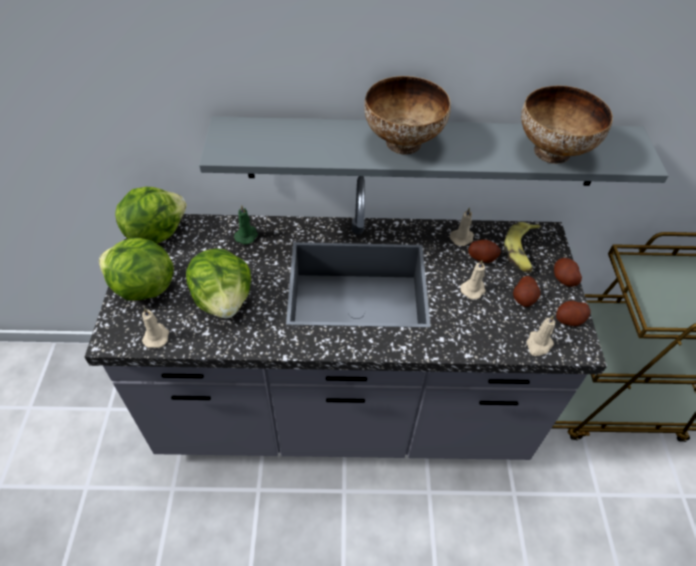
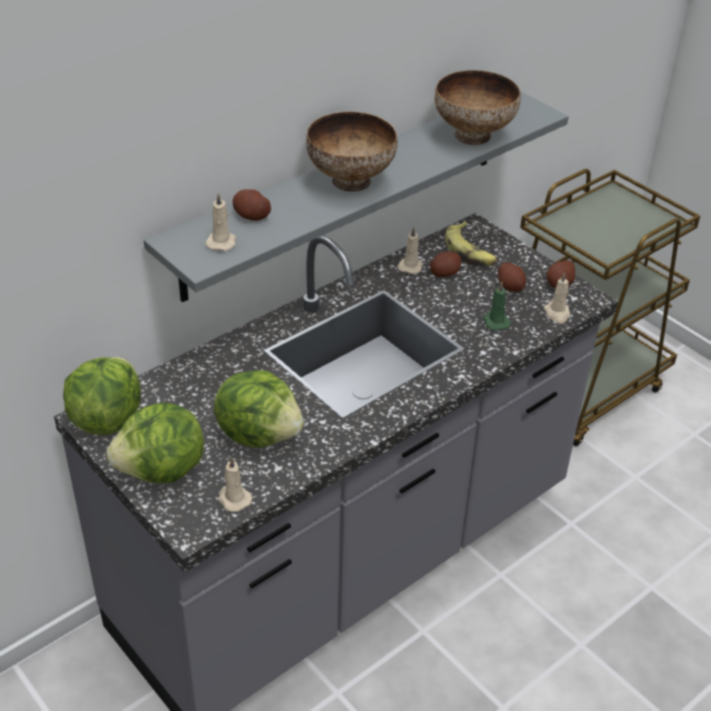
camera: 40 degrees left, 10 degrees down
(247, 235) = (210, 369): green candle -> green candle (495, 321)
(473, 289) = (465, 301): beige candle -> beige candle (222, 242)
(564, 279) = (524, 255): potato -> potato (251, 216)

